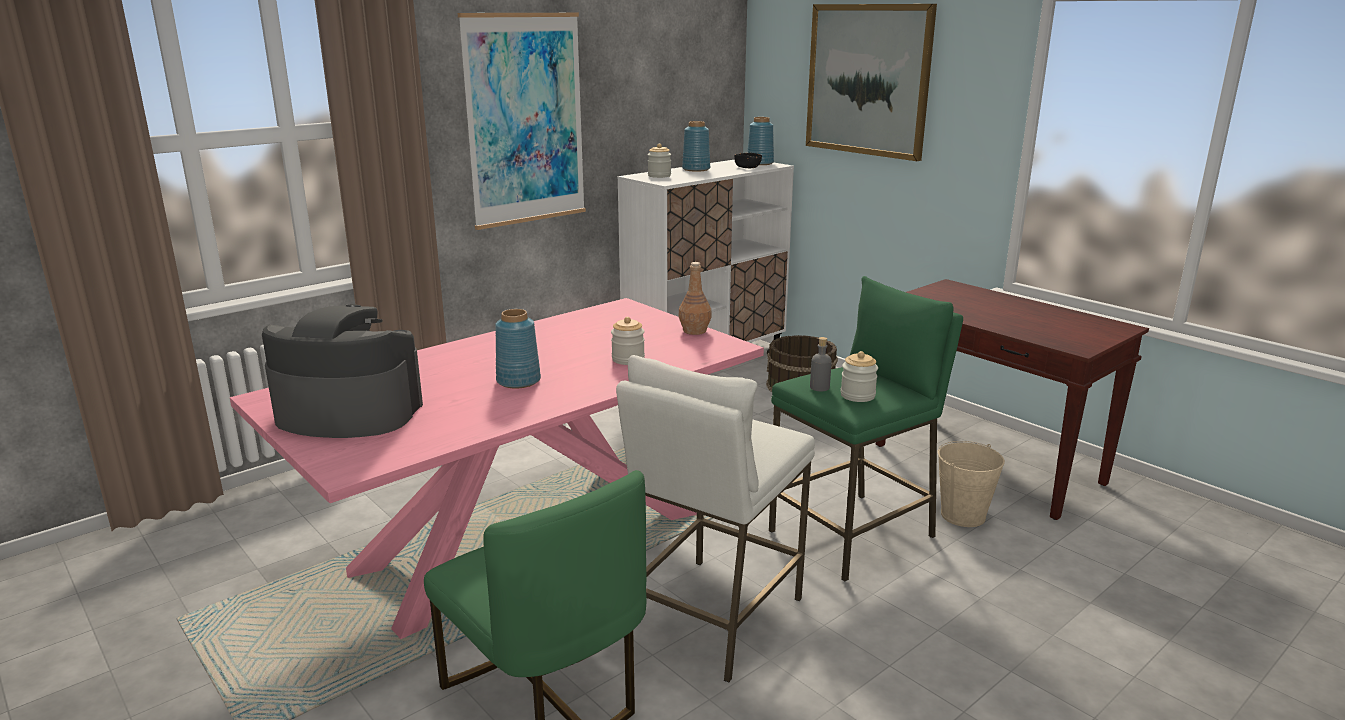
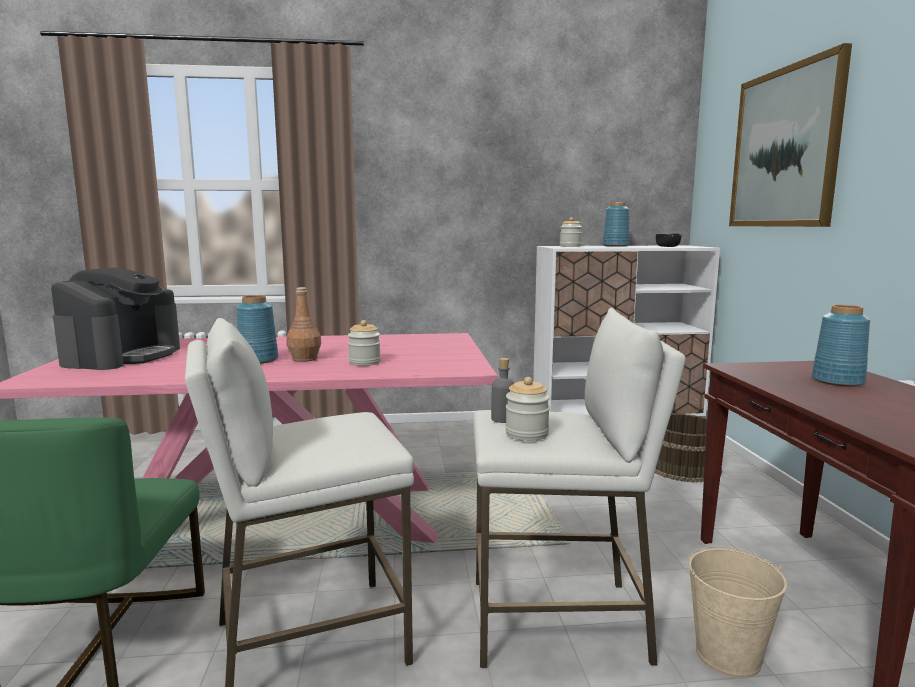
camera: 35 degrees right, 10 degrees down
(348, 413) = (123, 356): coffee machine -> coffee machine turned 60 degrees clockwise
(525, 120) = (451, 191): picture -> none
(695, 331) = (465, 356): brown bottle -> brown bottle (305, 359)
(760, 163) = (689, 246): blue vase -> blue vase (838, 381)
(853, 534) = (558, 621): green stool -> white stool

